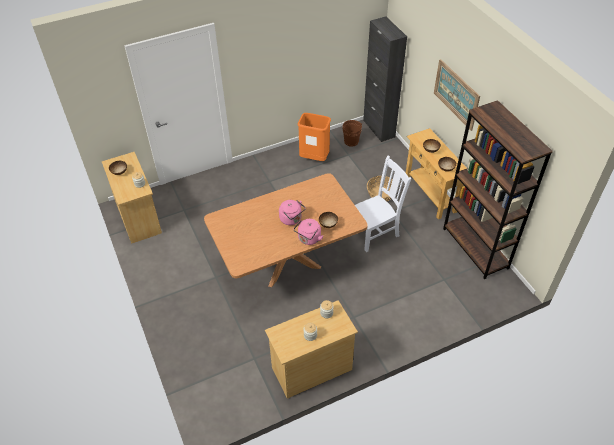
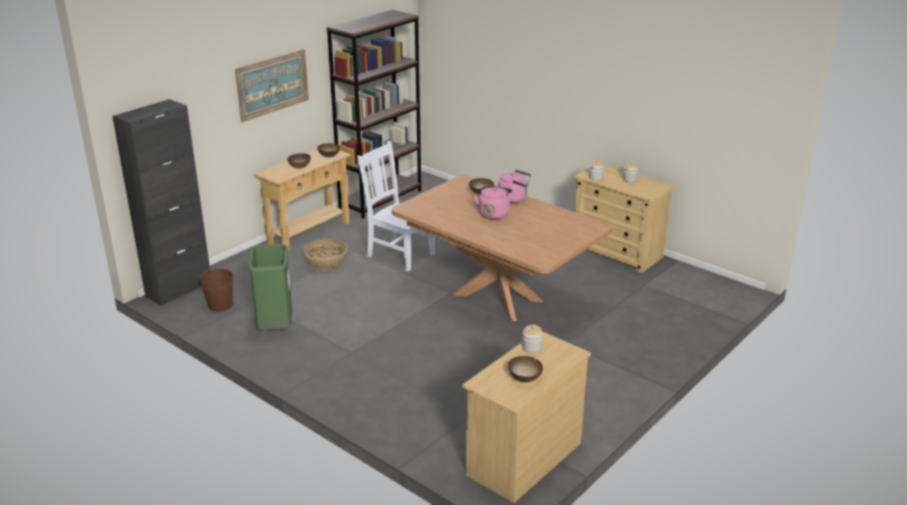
camera: 115 degrees left, 20 degrees down
(314, 158) = (275, 327): orange trash can -> green trash can

